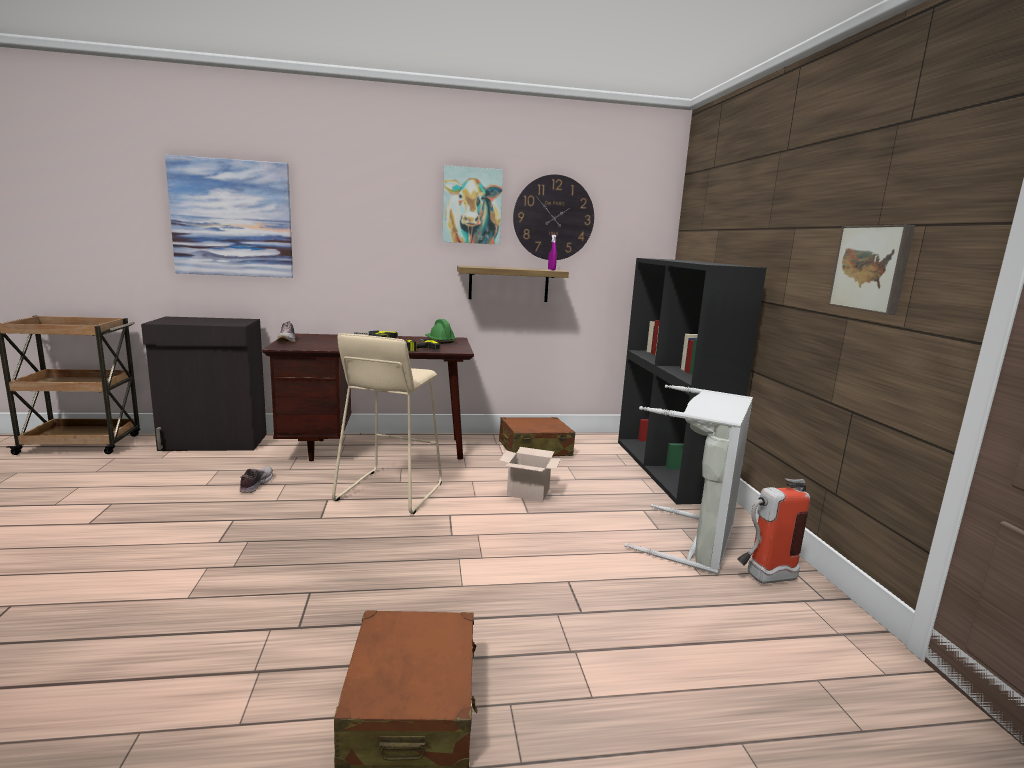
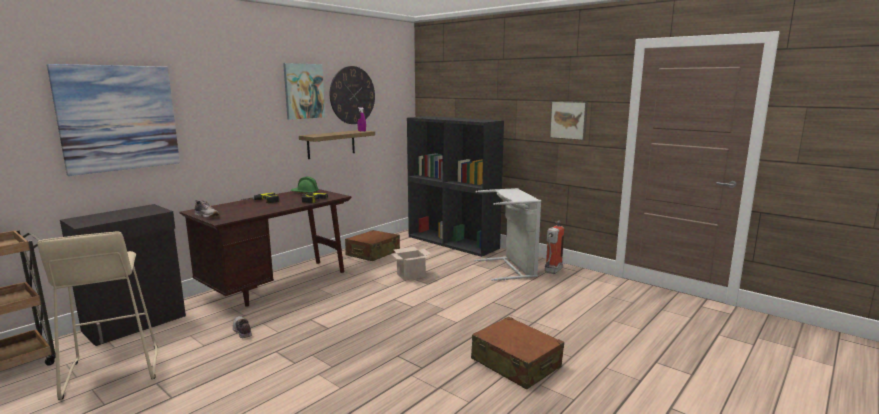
camera: 40 degrees left, 0 degrees up
(389, 492) = (338, 302): beige stool -> beige stool (112, 371)

